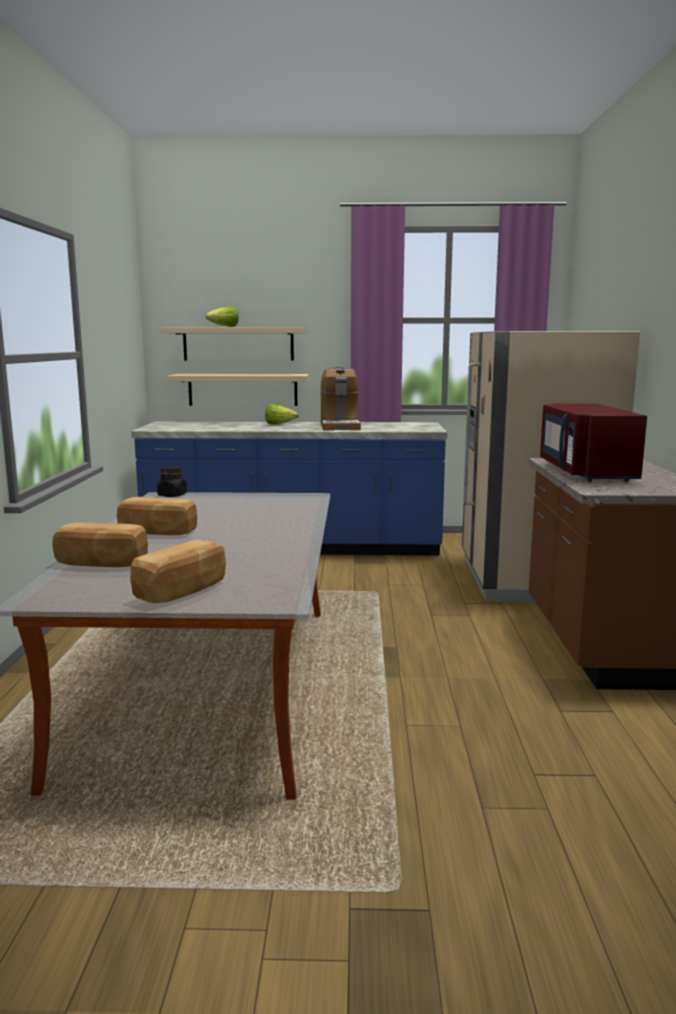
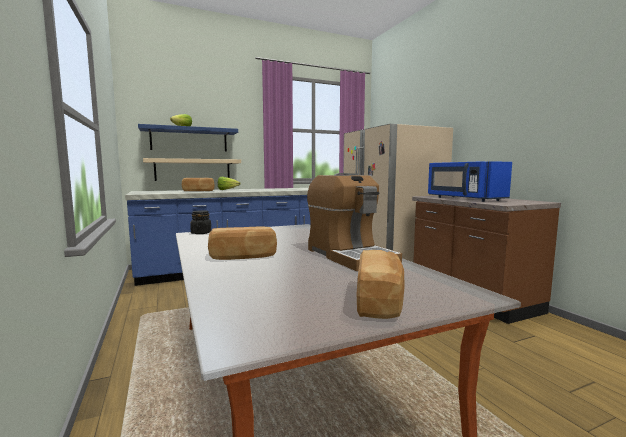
camera: 25 degrees left, 5 degrees down
(101, 563) = (245, 288): bread -> bread (198, 191)
(238, 344) = (189, 140): beige shelf -> blue shelf
(339, 426) = (267, 189): coffee machine -> coffee machine (349, 256)
(584, 472) = (463, 199): red microwave -> blue microwave

